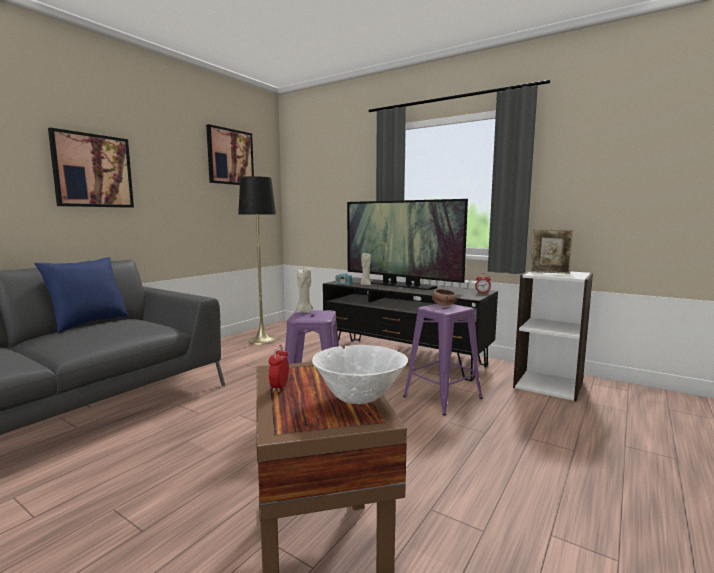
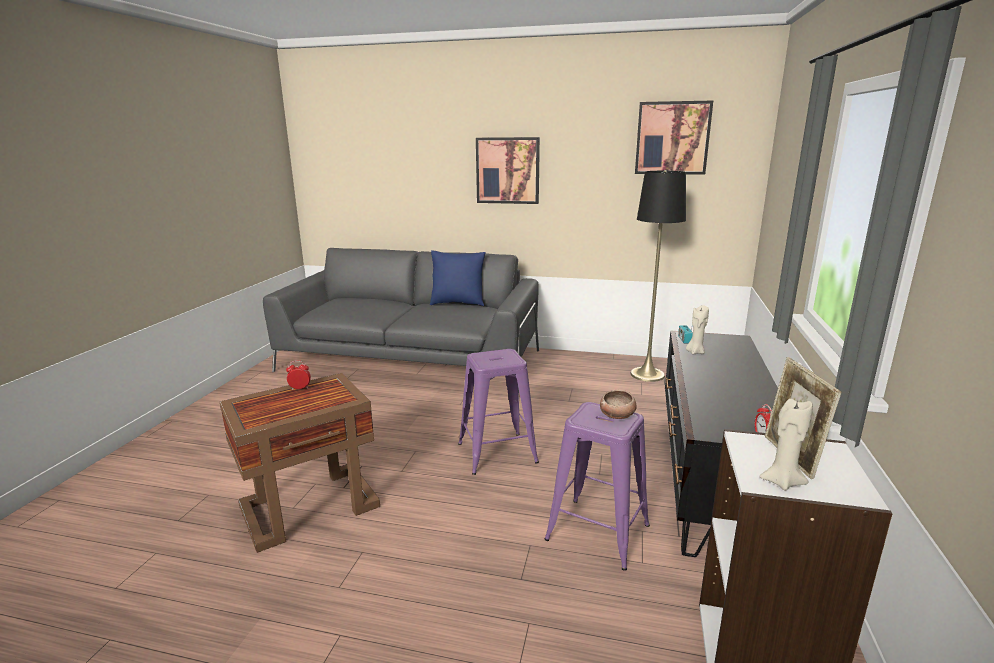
camera: 70 degrees right, 10 degrees up
(304, 312) = (504, 352): beige candle -> beige candle (782, 481)
(359, 400) = (279, 415): white bowl -> none
(401, 285) = (729, 373): television -> none

